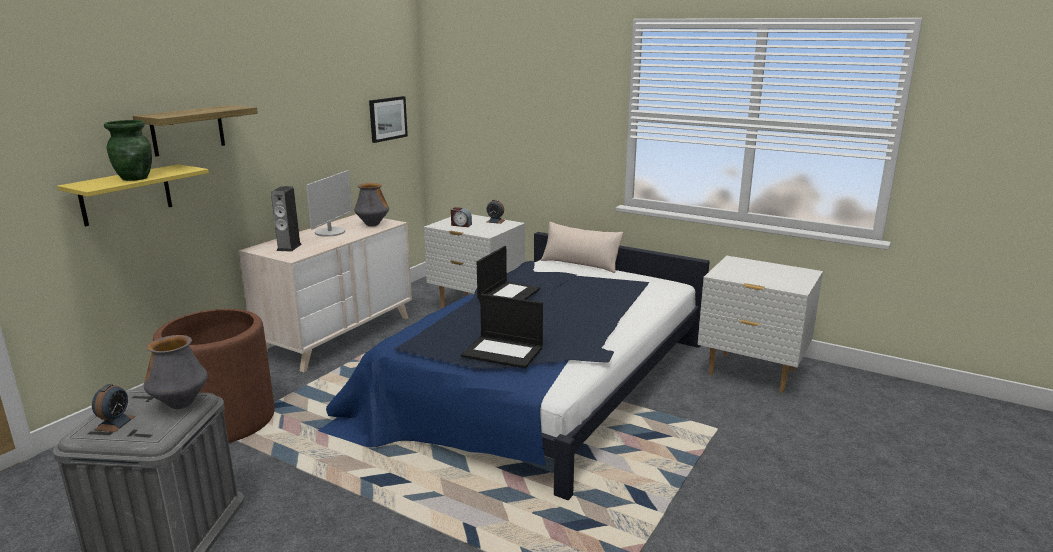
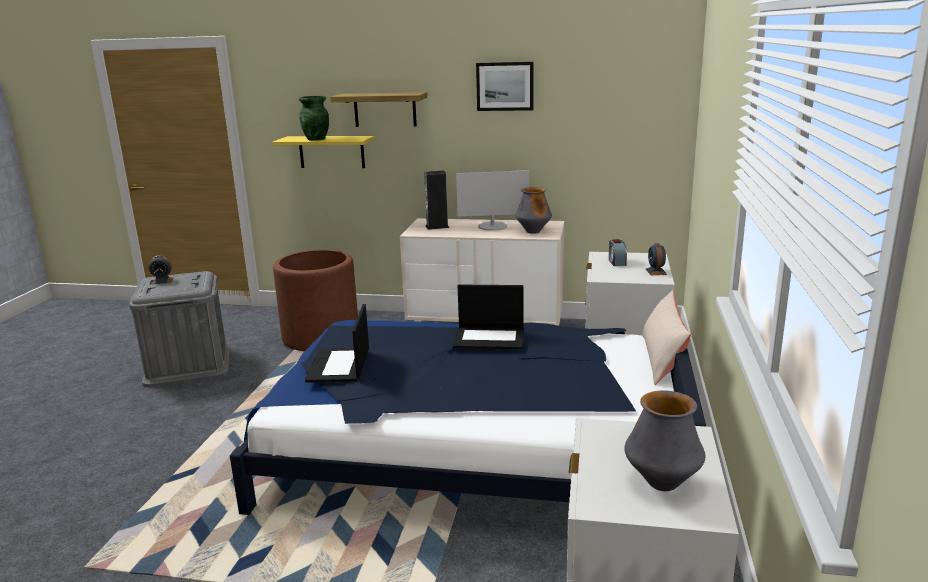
camera: 70 degrees right, 0 degrees up
(181, 404) = (187, 287): vase -> vase (662, 483)
(387, 119) = (630, 125): picture -> picture (505, 86)

